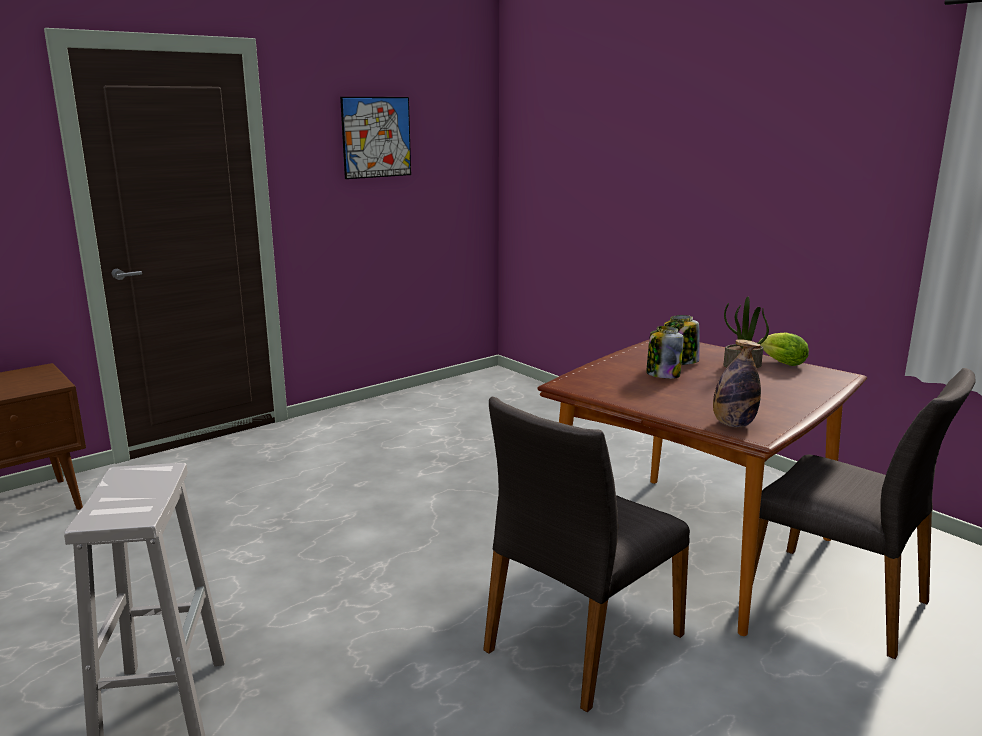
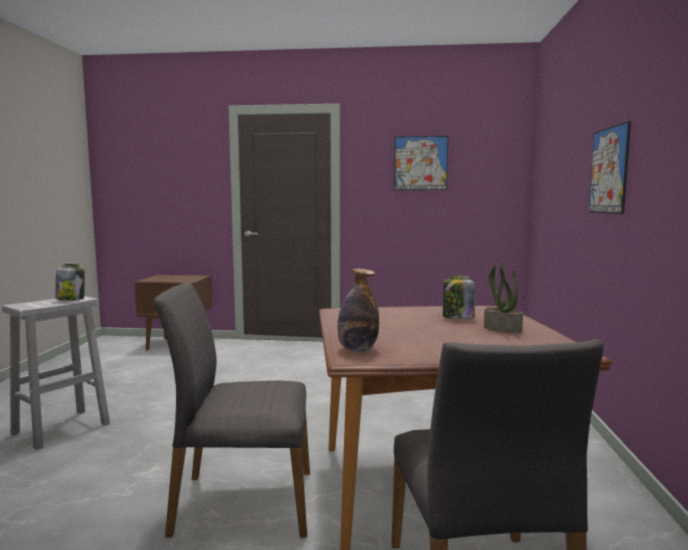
camera: 45 degrees right, 10 degrees down
(662, 375) = (416, 320): jar -> jar (71, 299)
(701, 174) = (609, 170): none -> picture
(780, 362) = (546, 335): lettuce -> none

